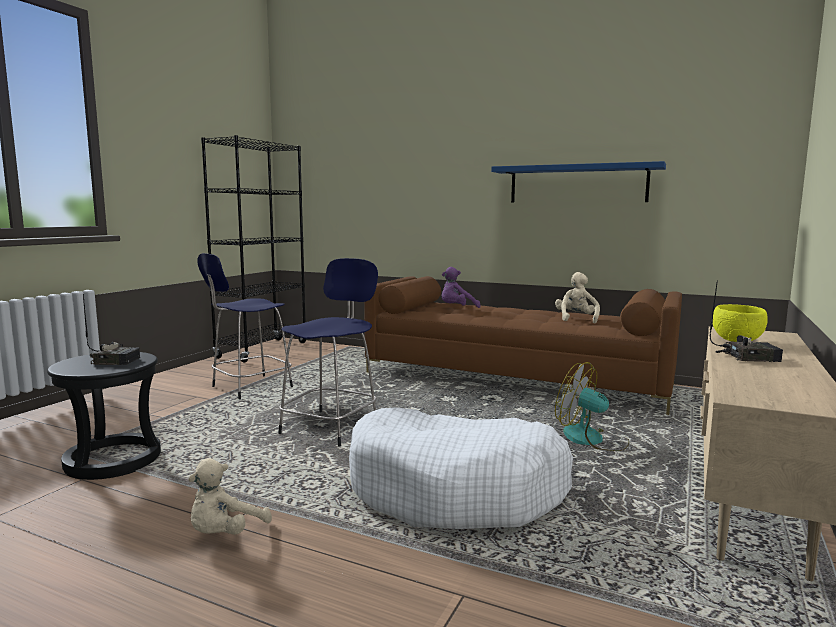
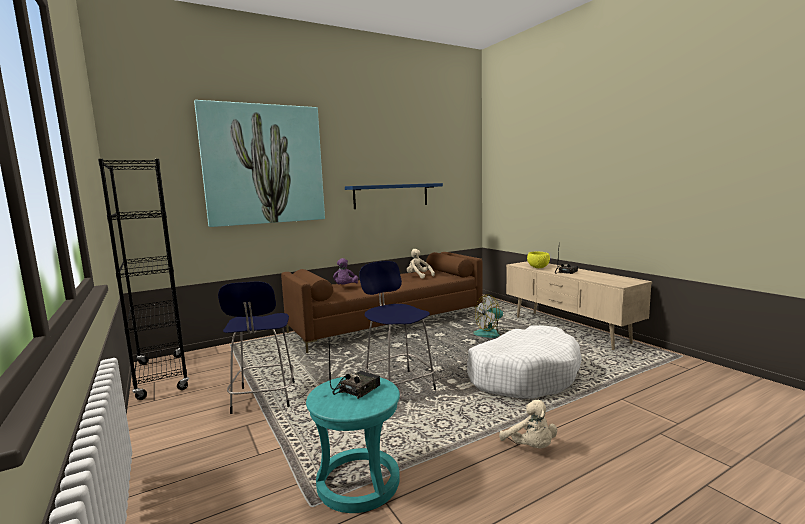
camera: 55 degrees left, 0 degrees up
(113, 460) = (358, 482): black stool -> turquoise stool
(401, 141) = (264, 165): none -> picture

